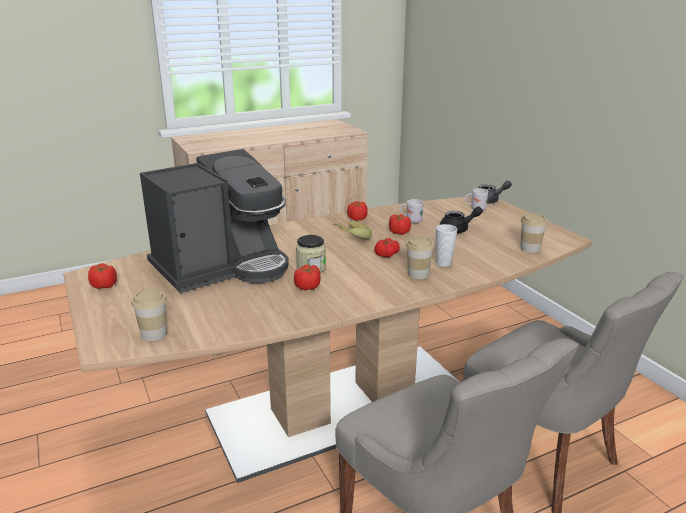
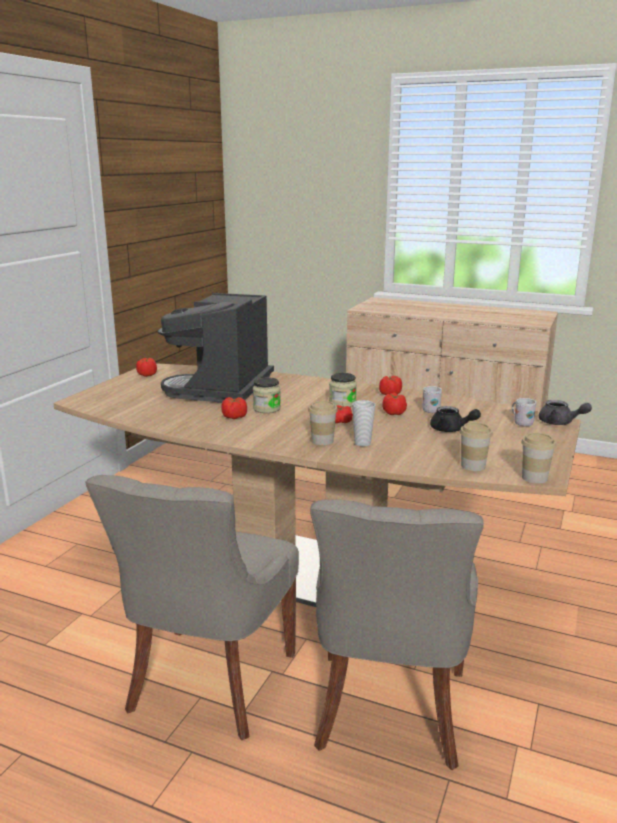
camera: 50 degrees right, 5 degrees down
(154, 334) = (107, 404): cup -> cup (534, 478)
(223, 267) = (222, 388): coffee machine -> coffee machine turned 90 degrees clockwise
(349, 239) = (342, 403): banana -> jar

